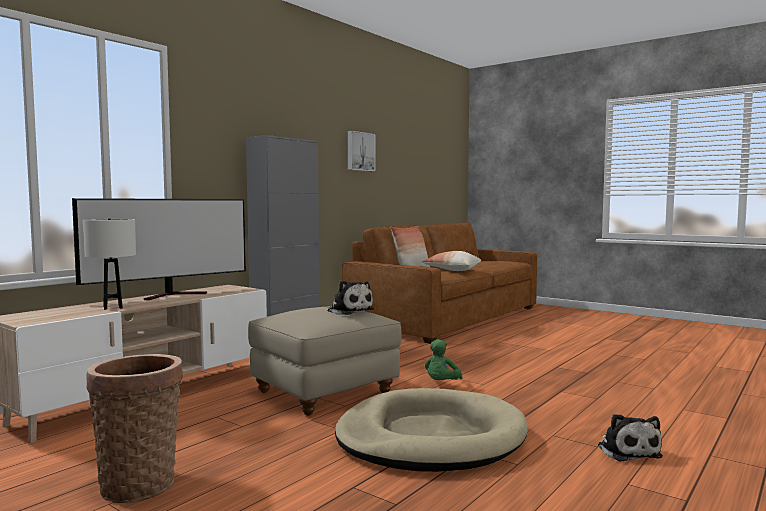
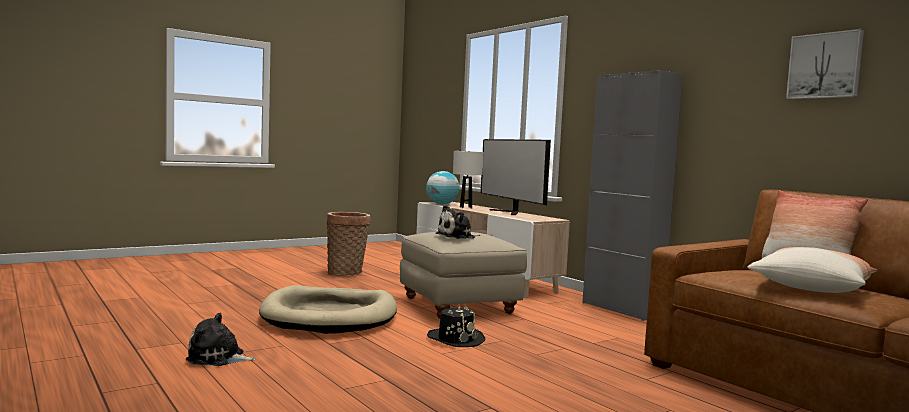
camera: 105 degrees right, 0 degrees up
(58, 316) = (442, 204): none -> globe
(441, 384) = (455, 339): green plush toy -> black hat

